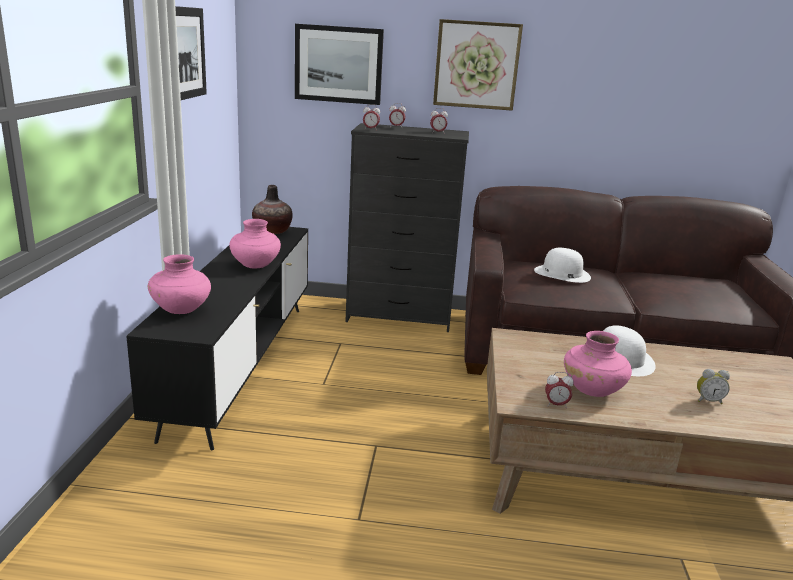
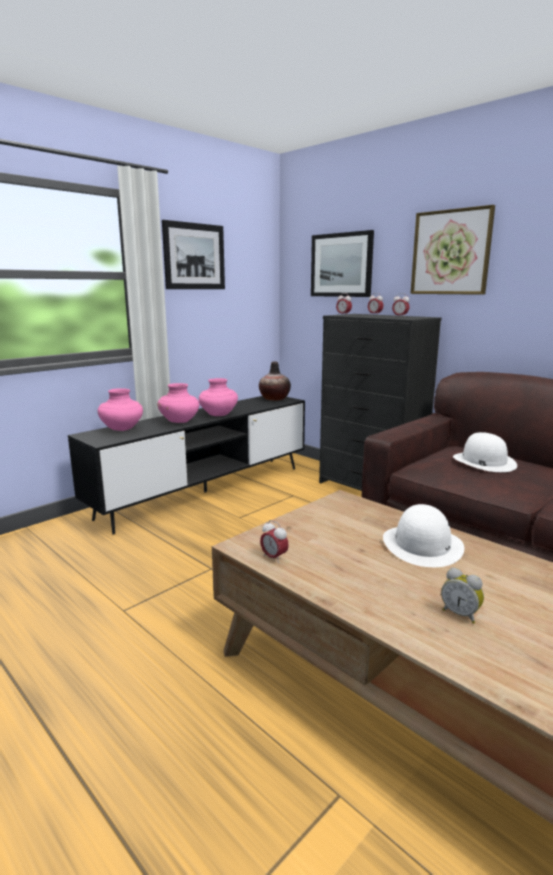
camera: 40 degrees right, 5 degrees down
(592, 390) = (335, 559): pink vase -> pink vase (179, 421)

